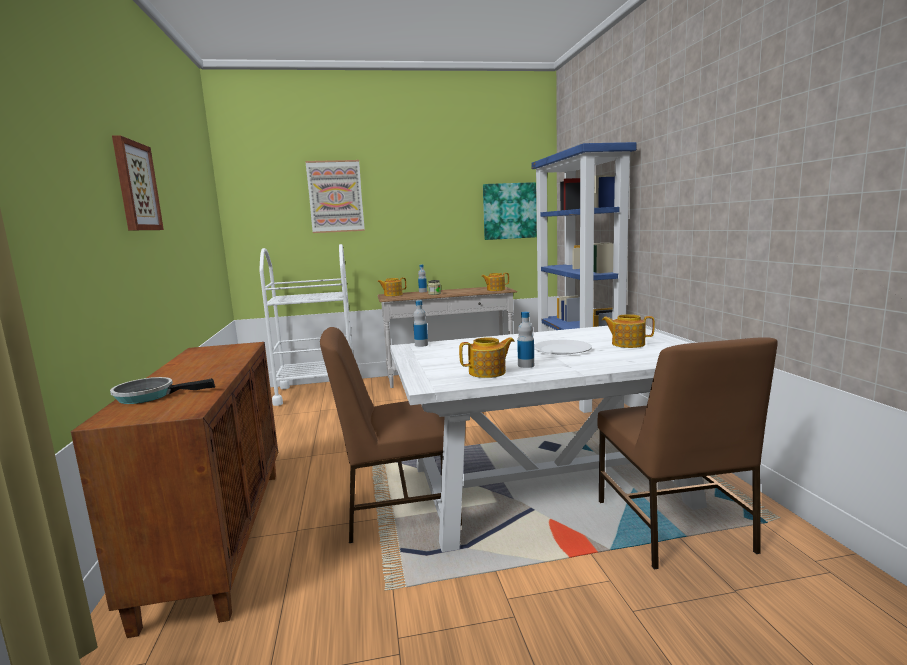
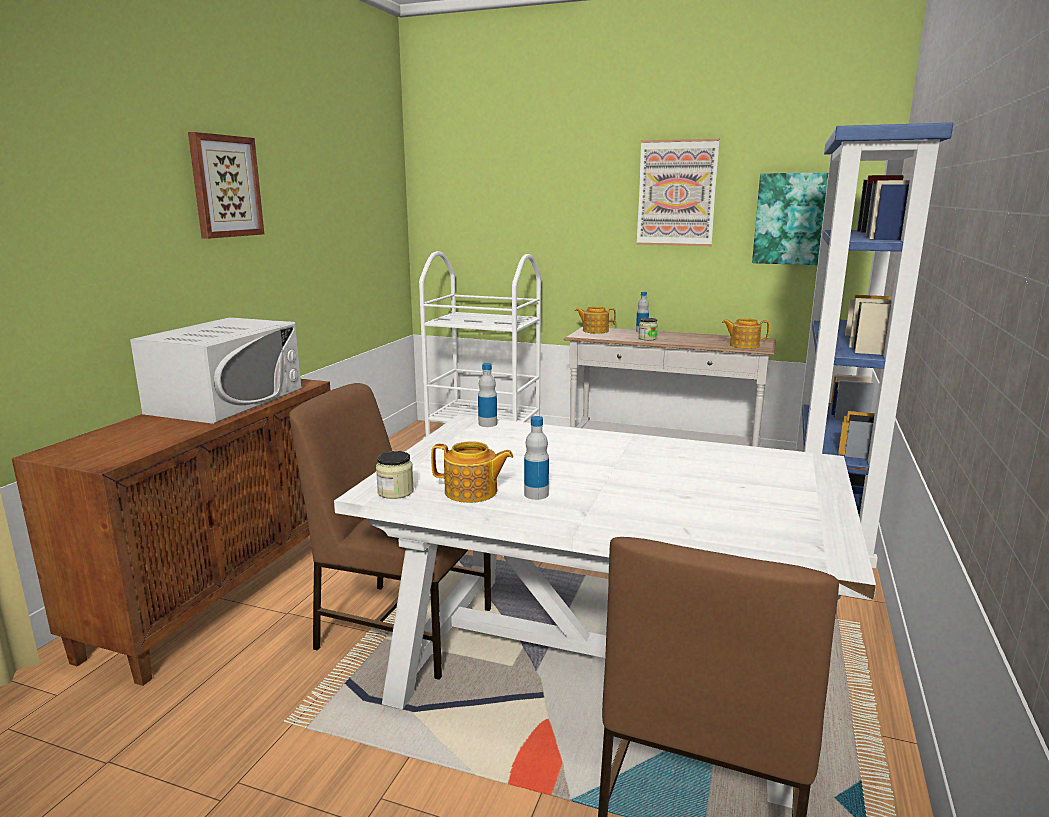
camera: 30 degrees right, 5 degrees up
(150, 396) = (121, 433): frying pan -> none
(202, 363) = (227, 400): none -> white microwave
(335, 196) = (541, 185): picture -> picture (676, 193)
(441, 382) = (395, 492): none -> jar
(562, 349) = (636, 479): white plate -> none
(627, 344) = (749, 496): teapot -> none

